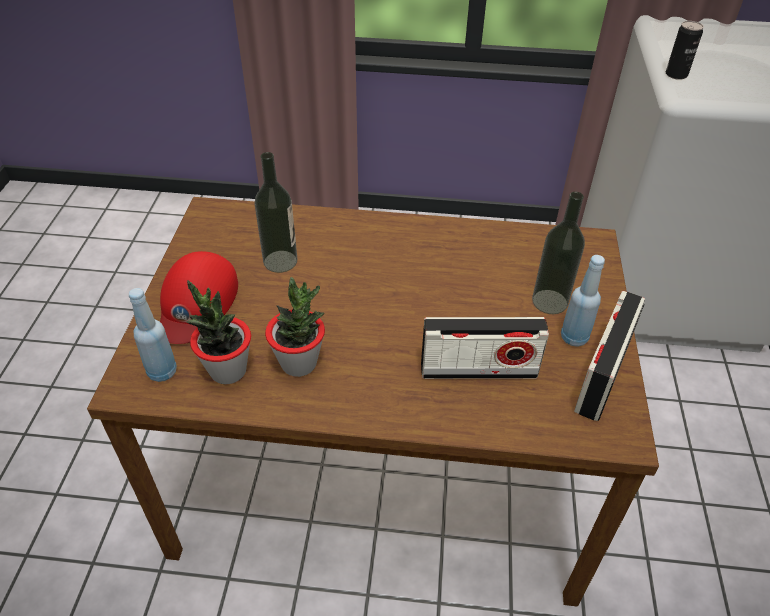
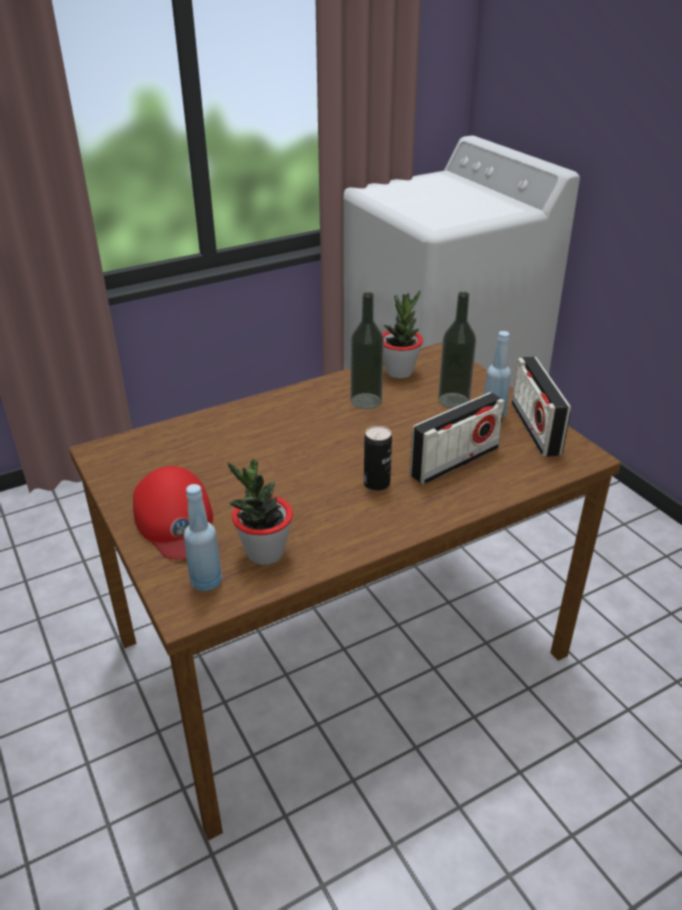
camera: 35 degrees left, 10 degrees down
(280, 261) = (216, 460): bottle -> bottle (366, 401)
(299, 363) = (318, 519): potted plant -> potted plant (399, 372)
(676, 75) = (415, 217): can -> can (376, 483)

